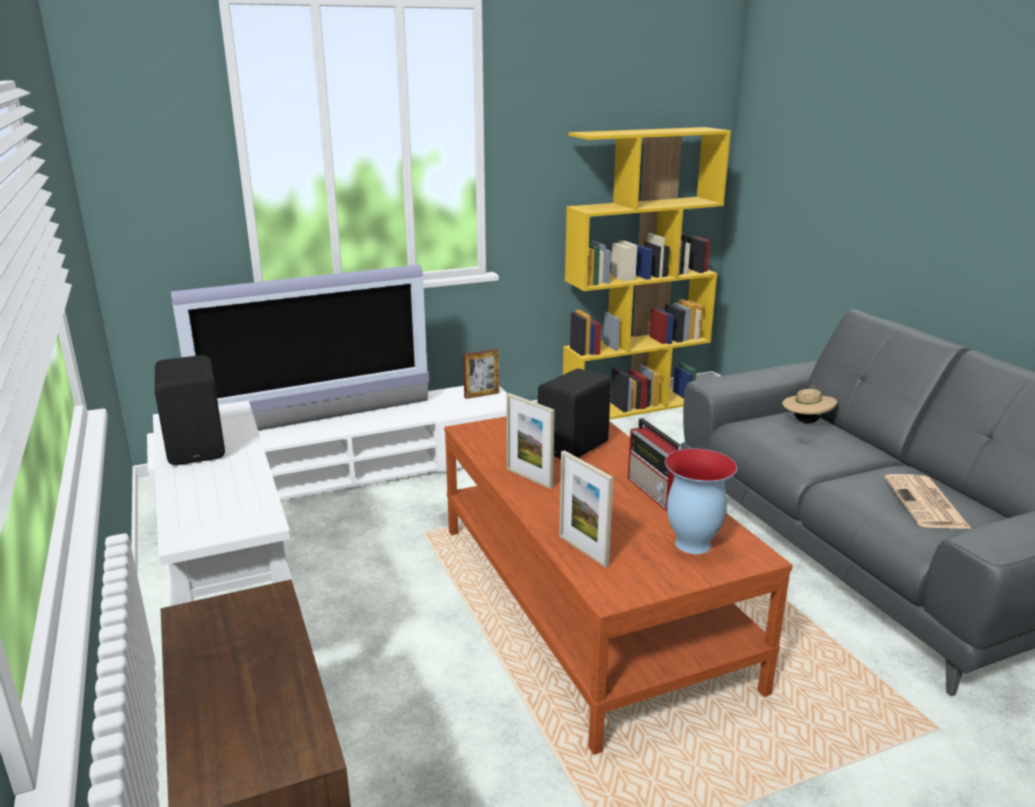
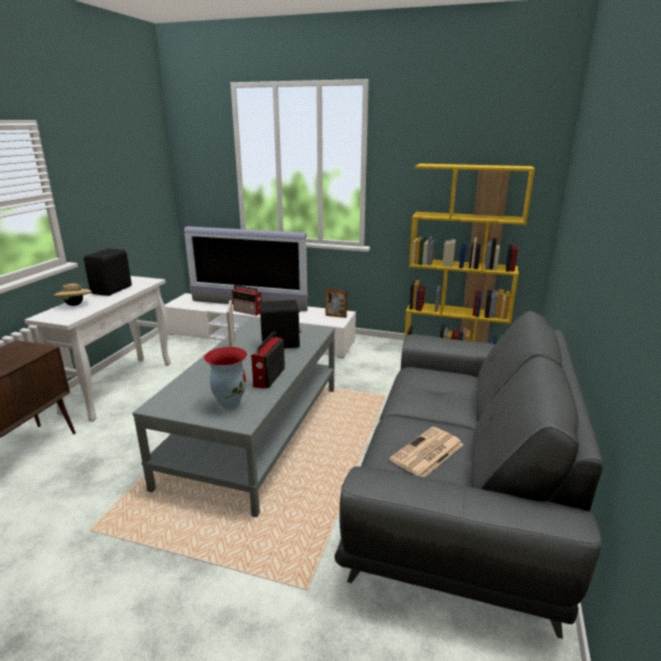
camera: 40 degrees right, 0 degrees up
(337, 429) = (248, 312): none -> radio
(583, 550) = (184, 386): picture frame -> none
(587, 603) = (255, 433): brown coffee table -> grey coffee table
(806, 421) = (457, 382): beige hat -> beige hat (75, 305)

